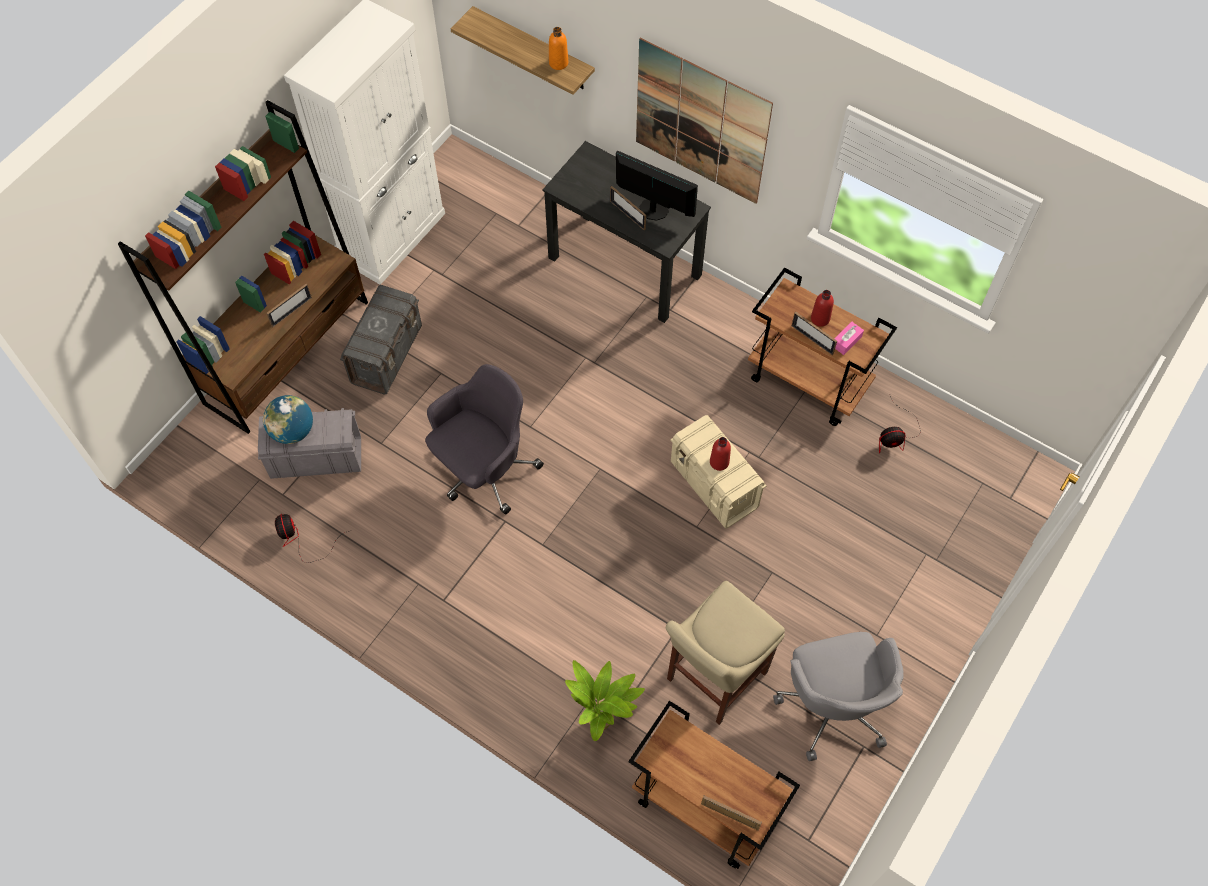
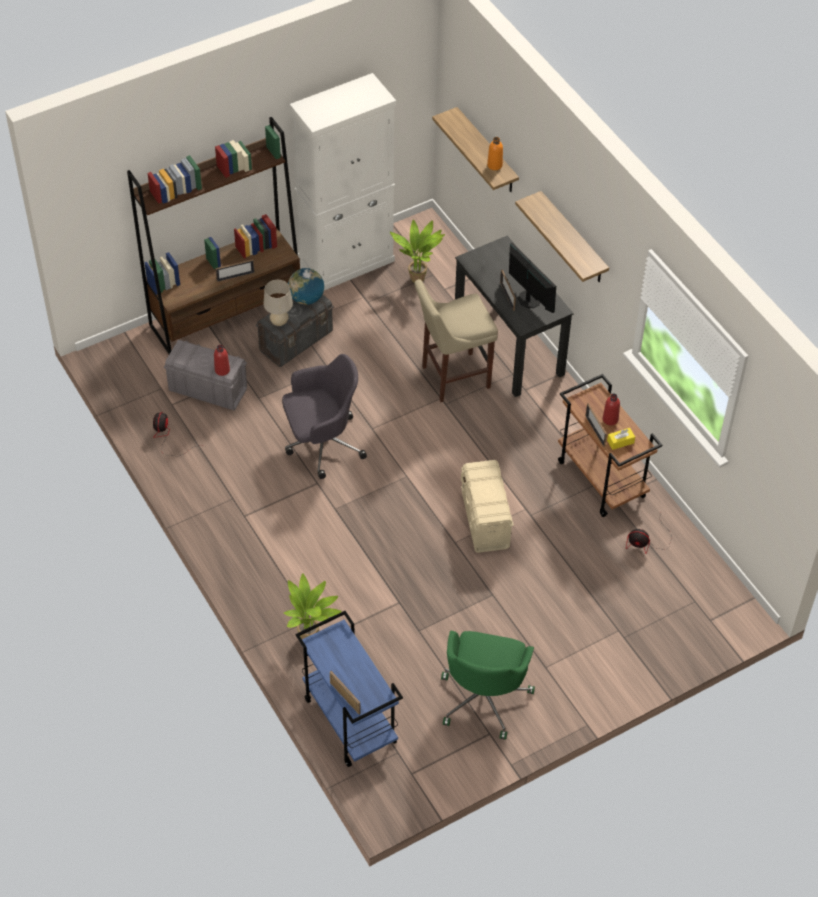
camera: 25 degrees right, 10 degrees down
(293, 431) = (196, 357): globe -> globe (306, 299)
(368, 346) = (279, 322): none -> beige table lamp
(482, 223) = (418, 278): none -> potted plant
(701, 122) = (573, 239): picture -> shelf
(702, 807) = (349, 720): brown cart -> blue cart
(713, 678) = (406, 644): beige stool -> beige stool (452, 377)
(719, 462) = (486, 494): red bottle -> red bottle (222, 370)
(833, 704) = (484, 697): grey office chair -> green office chair
(846, 341) = (620, 442): pink tissue box -> yellow tissue box

